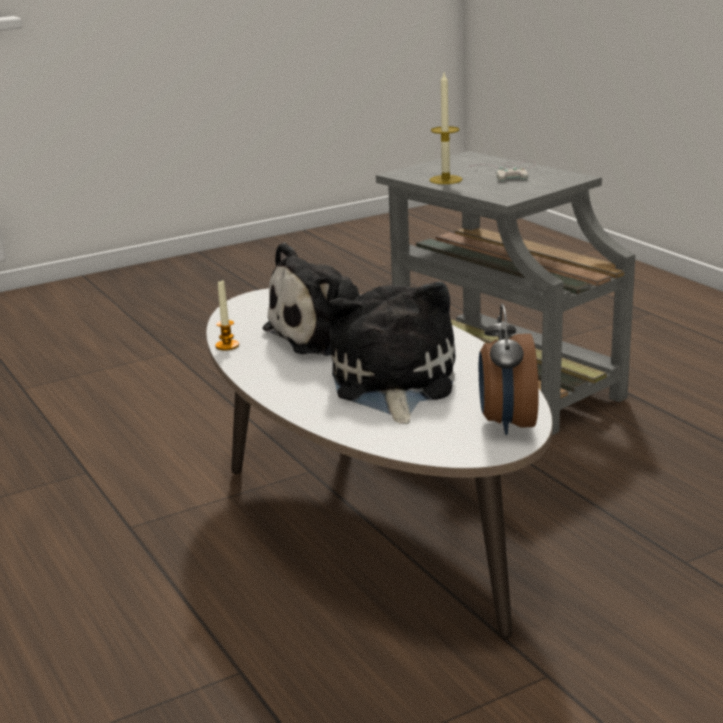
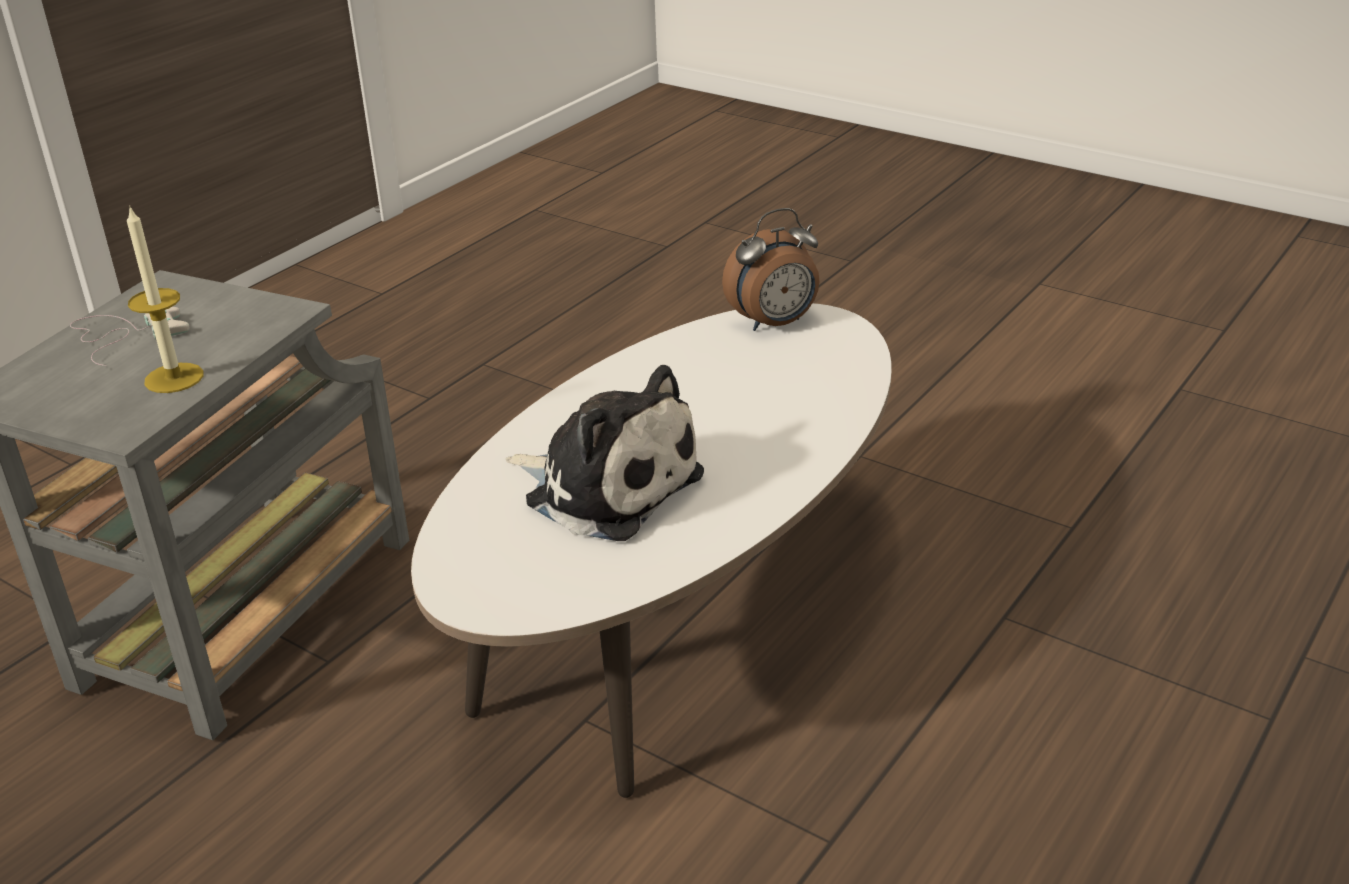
camera: 115 degrees left, 10 degrees up
(227, 346) = (693, 558): candle -> none
(392, 385) = (731, 401): plush toy -> none

